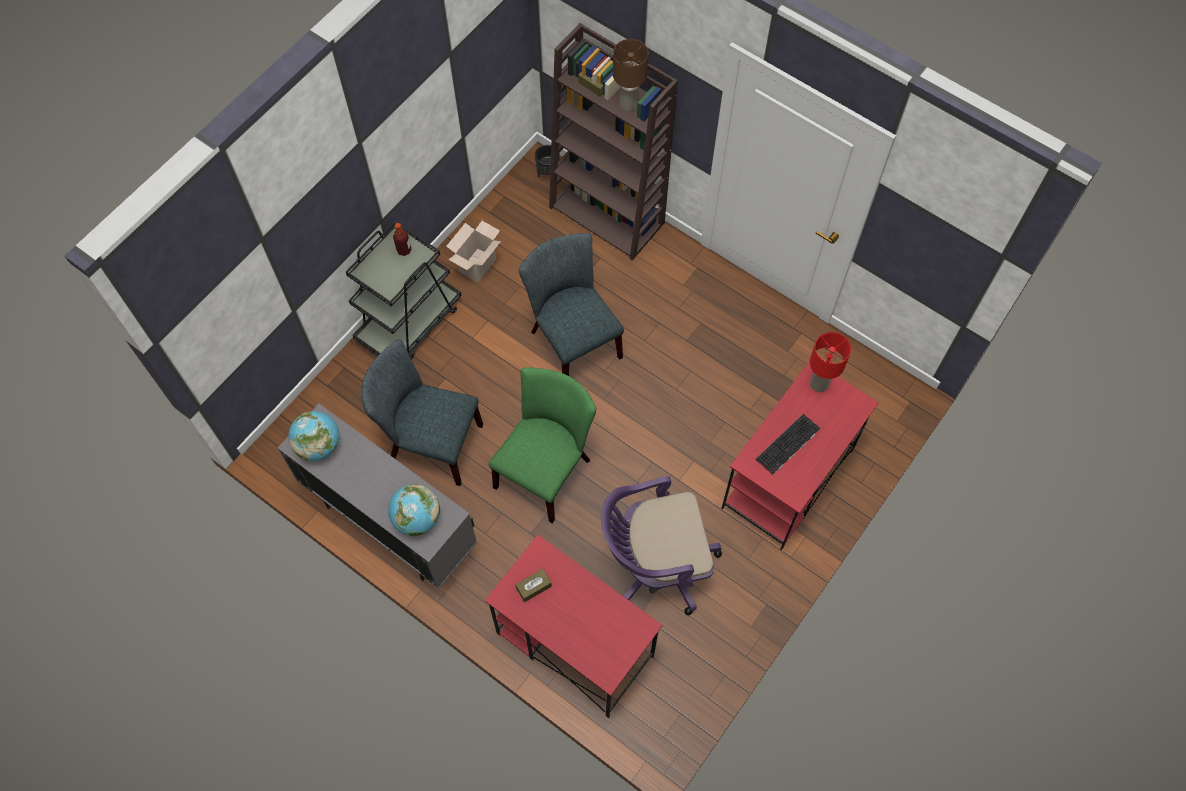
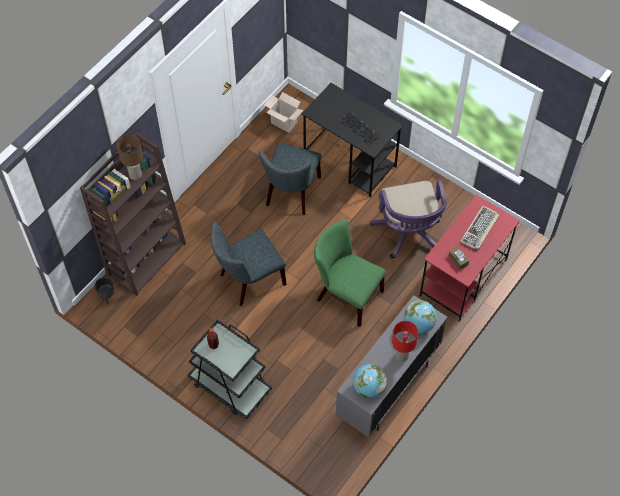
camera: 90 degrees left, 5 degrees down
(429, 443) = (327, 367): grey chair -> grey chair (291, 194)
(477, 264) = (183, 342): cardboard box -> cardboard box (283, 123)
(592, 626) = (480, 229): none -> keyboard
(787, 480) = (350, 161): red desk -> black desk
(819, 384) = (319, 110): red table lamp -> red table lamp (402, 355)

